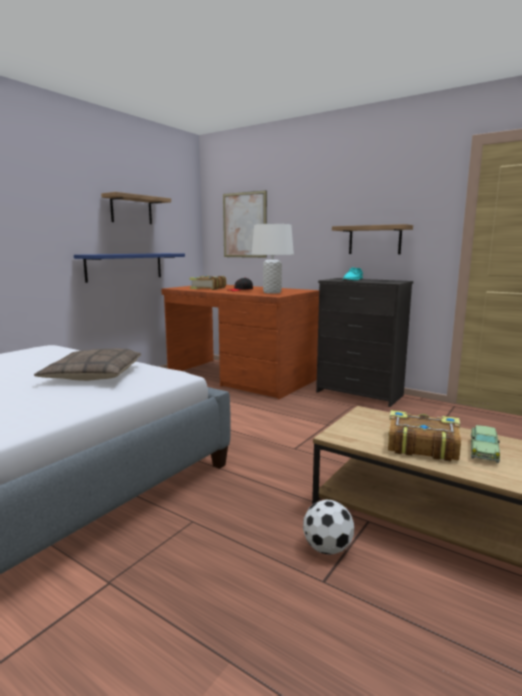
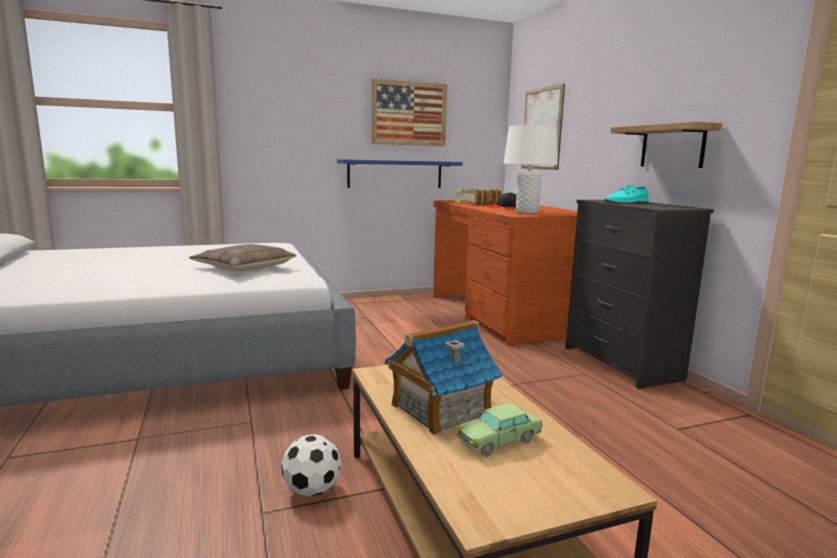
camera: 35 degrees right, 0 degrees up
(131, 210) = (409, 113): shelf -> picture
(421, 445) = (440, 409): book -> toy house

